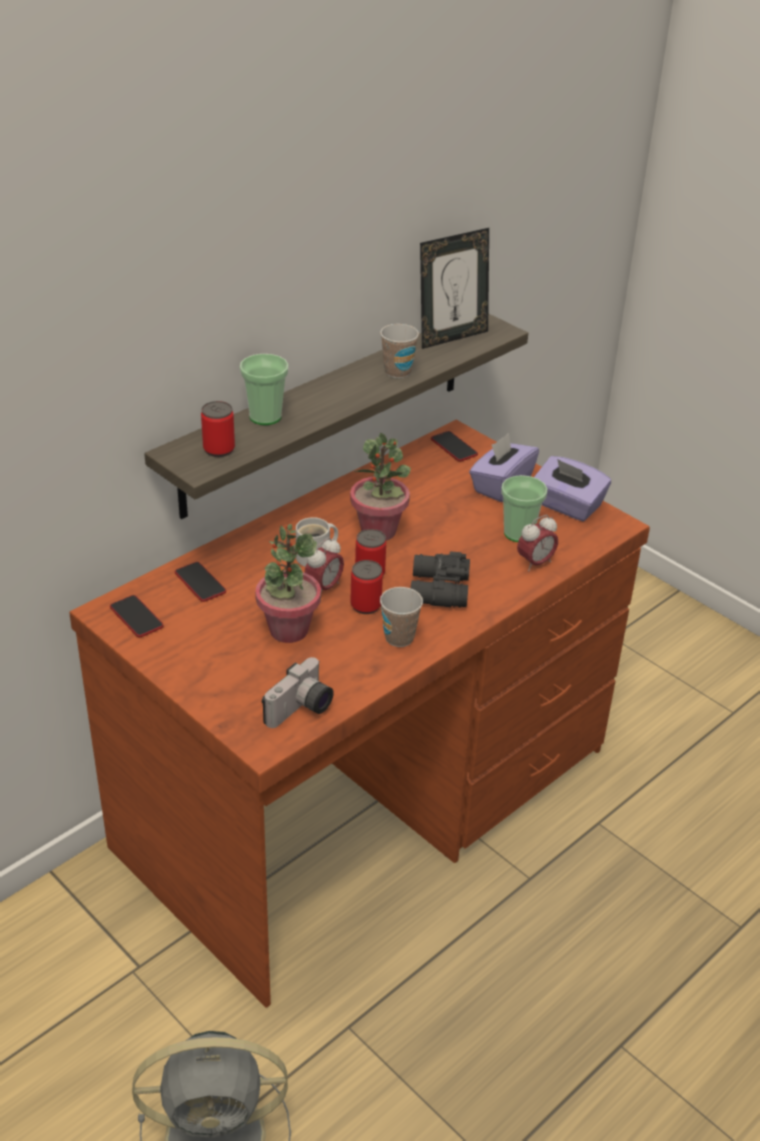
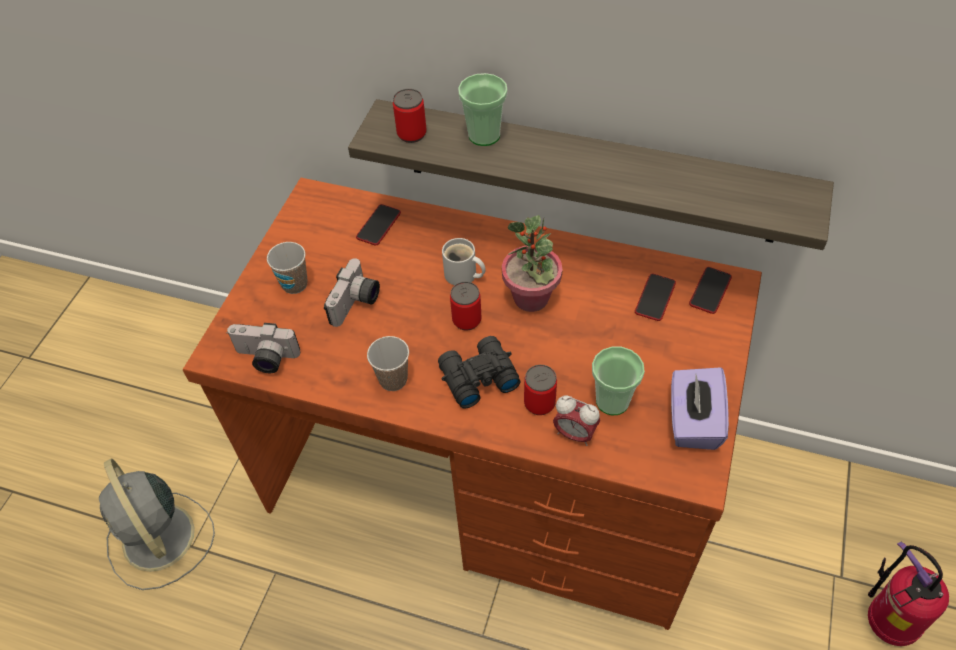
camera: 65 degrees right, 15 degrees up
(136, 617) = (315, 213): phone -> phone (655, 298)
(288, 630) = (356, 304): potted plant -> camera
(324, 588) = (425, 300): alarm clock -> none
(365, 605) = (421, 337): can -> can (539, 403)
(397, 372) = (640, 180): cup -> cup (294, 284)
(451, 337) = (748, 188): picture frame -> none
(501, 485) = (680, 354): purple tissue box -> none
(664, 633) = (884, 623): none -> fire extinguisher

